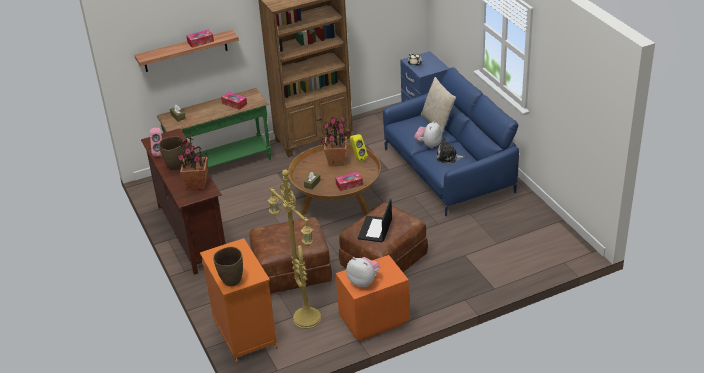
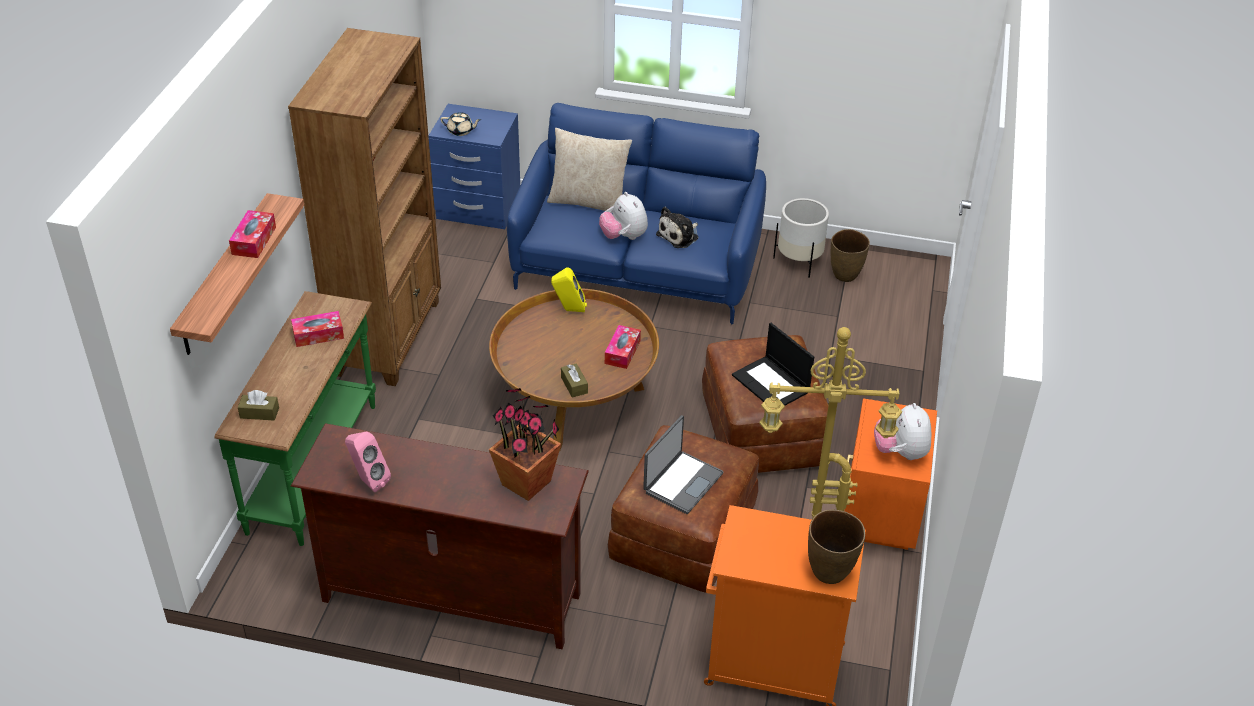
camera: 55 degrees left, 5 degrees up
(175, 166) = (437, 482): brown vase -> brown vase (845, 275)
(281, 237) = (682, 482): none -> laptop
(336, 161) = (549, 333): potted plant -> none
(363, 281) = (900, 452): plush toy -> plush toy turned 75 degrees counterclockwise
(522, 212) = (799, 262): none -> white planter

